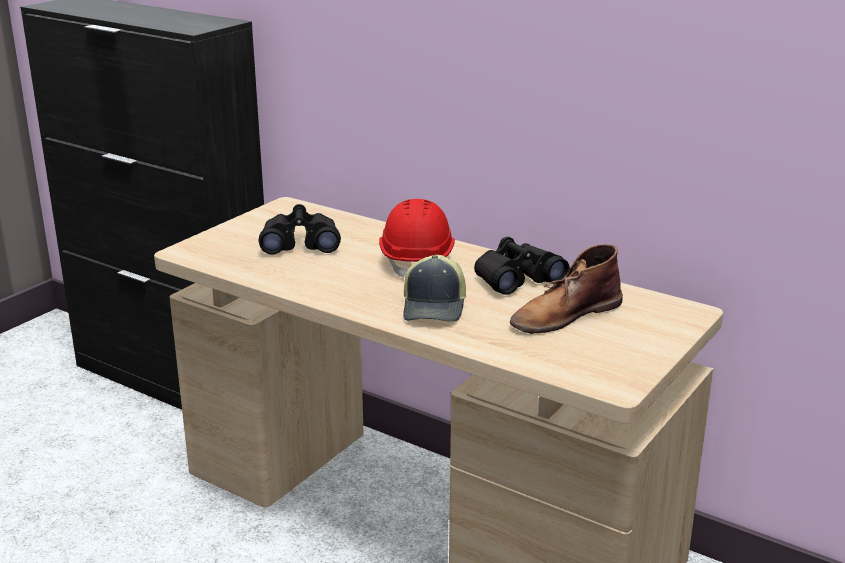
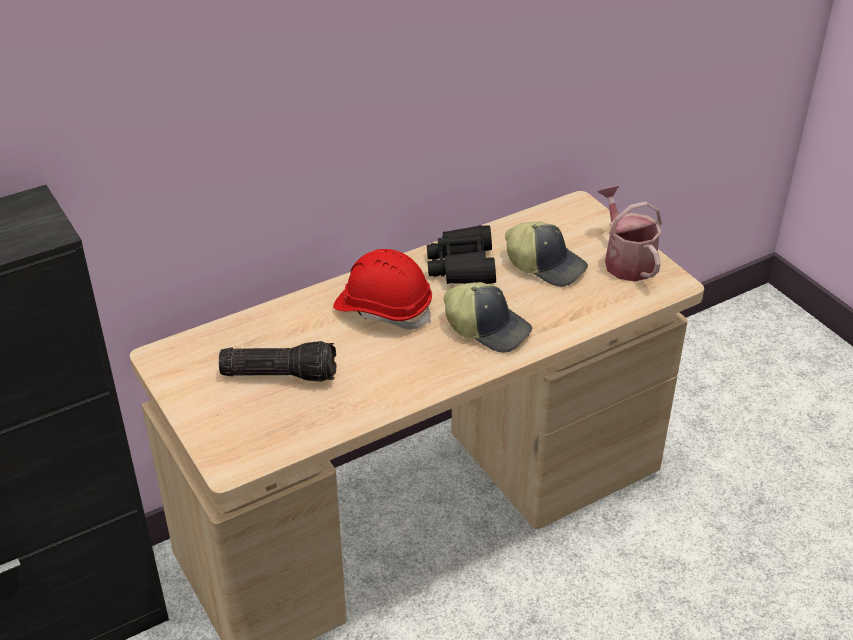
camera: 65 degrees left, 15 degrees up
(300, 244) = (280, 373): black binoculars -> flashlight
(564, 315) = (546, 265): brown boot -> cap
(624, 353) = (626, 260): none -> watering can

